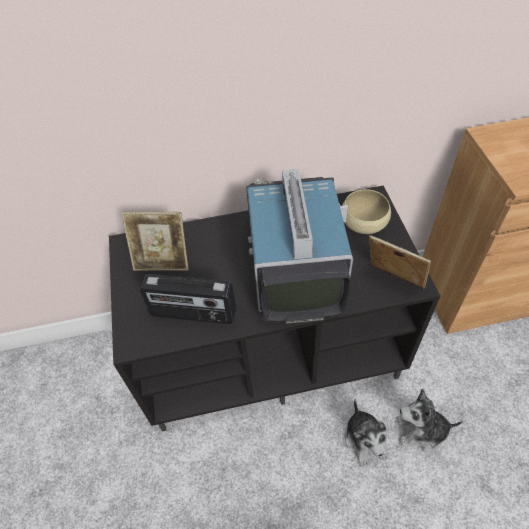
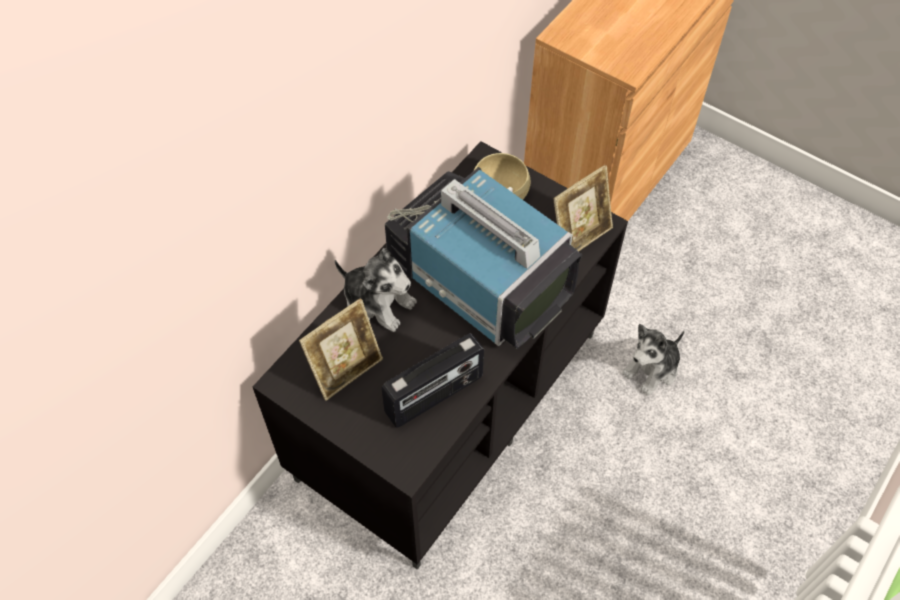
camera: 45 degrees left, 5 degrees up
(365, 440) = (613, 415): plush toy -> plush toy (378, 302)
(392, 282) = (580, 236): picture frame -> picture frame turned 150 degrees clockwise

